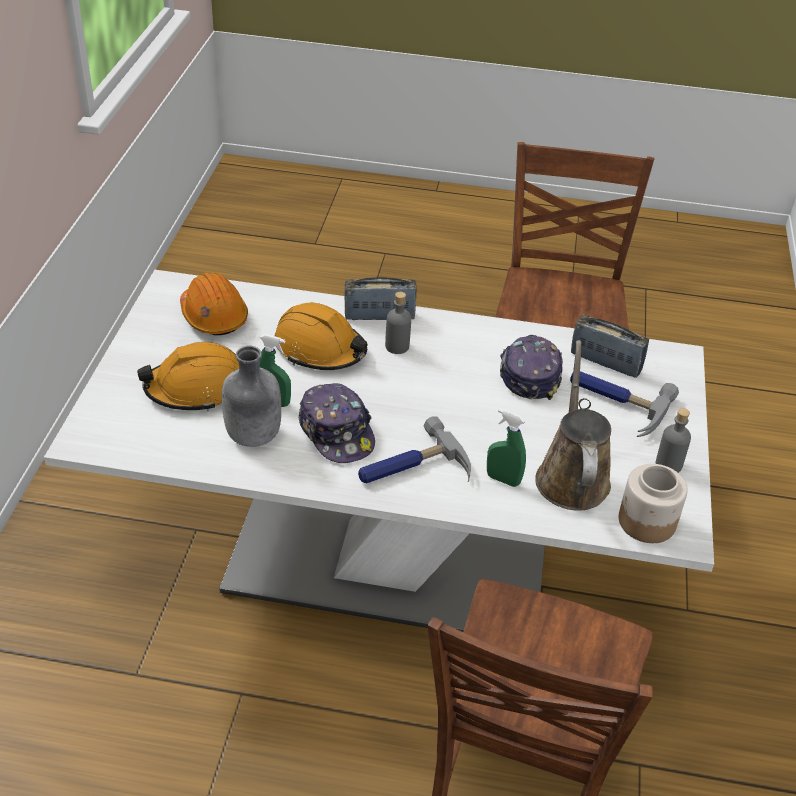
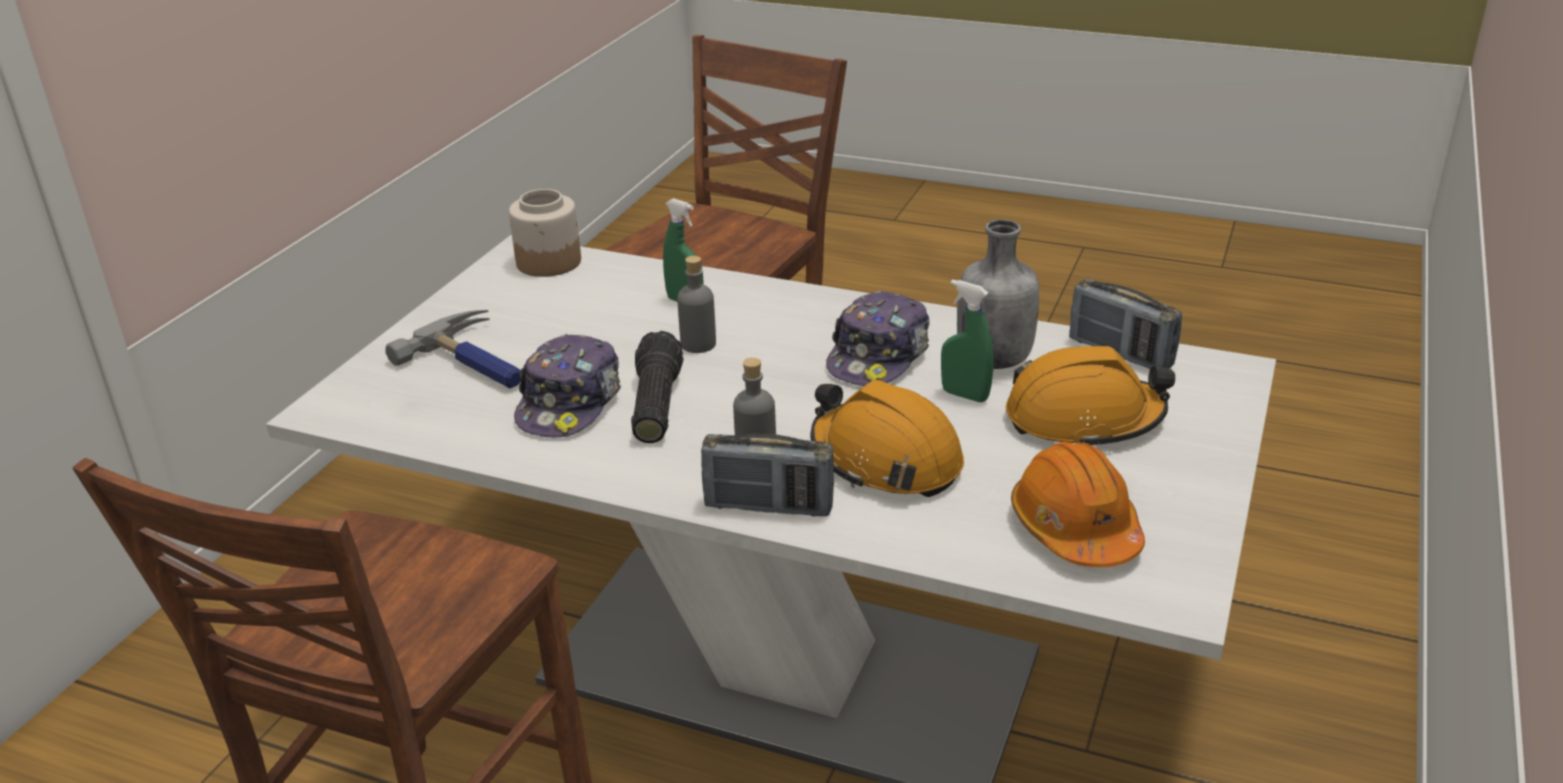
camera: 165 degrees left, 10 degrees down
(337, 432) = (879, 356): cap -> cap turned 135 degrees counterclockwise
(411, 469) = (792, 317): hammer -> none
(475, 377) = (654, 405): none -> flashlight
(571, 476) = (600, 300): brown watering can -> none
(605, 362) = (442, 410): radio -> radio (1120, 353)
(668, 464) = (474, 302): grey bottle -> grey bottle (698, 344)

